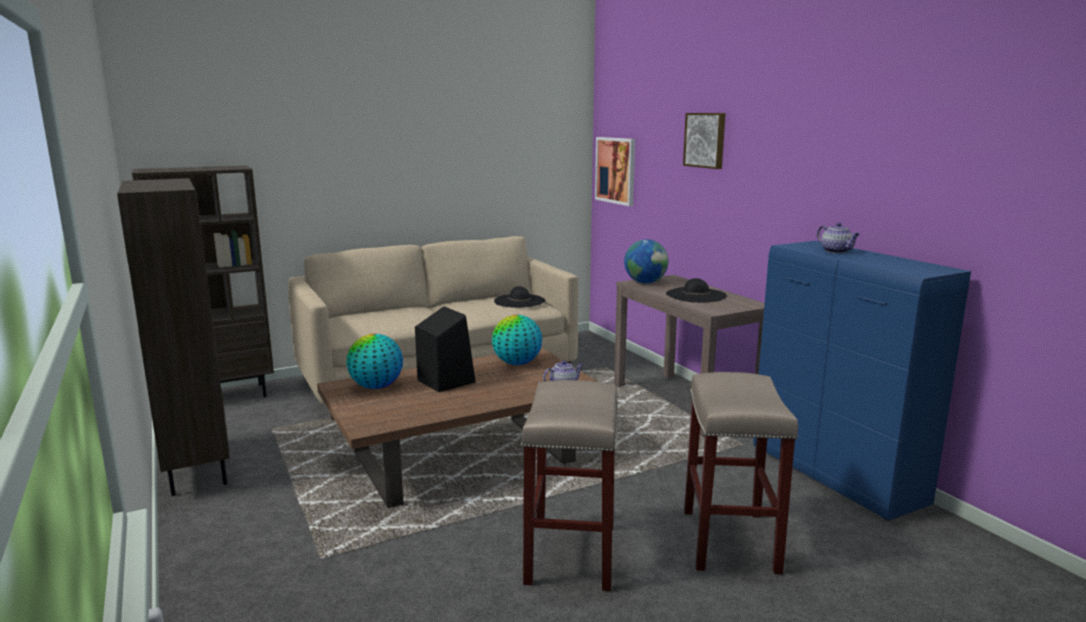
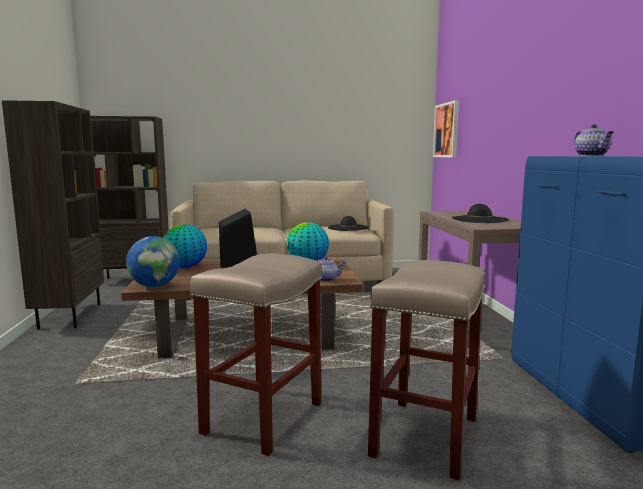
camera: 20 degrees right, 5 degrees down
(645, 283) = (444, 212): globe -> globe (155, 286)
(705, 140) = (504, 85): picture -> none

